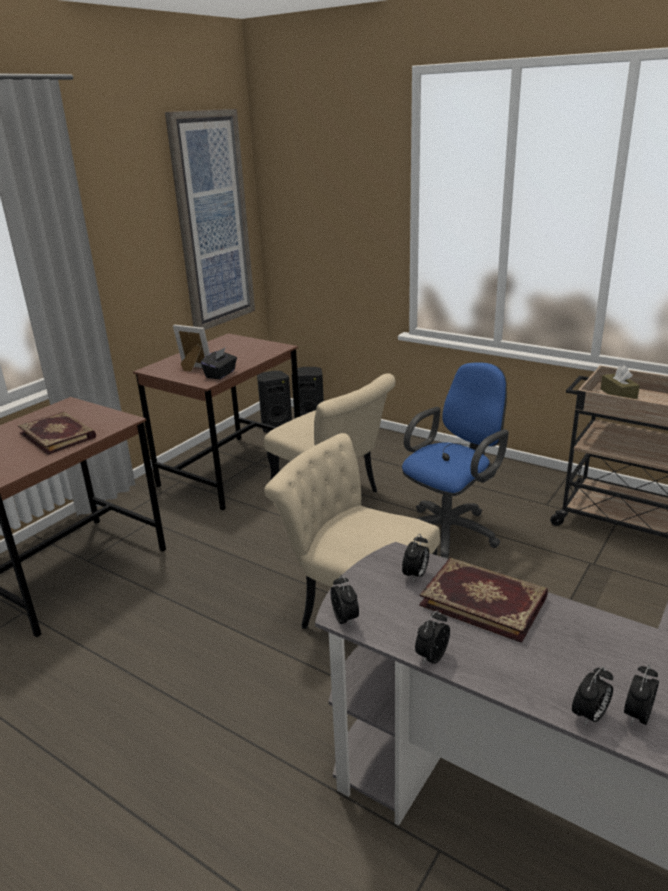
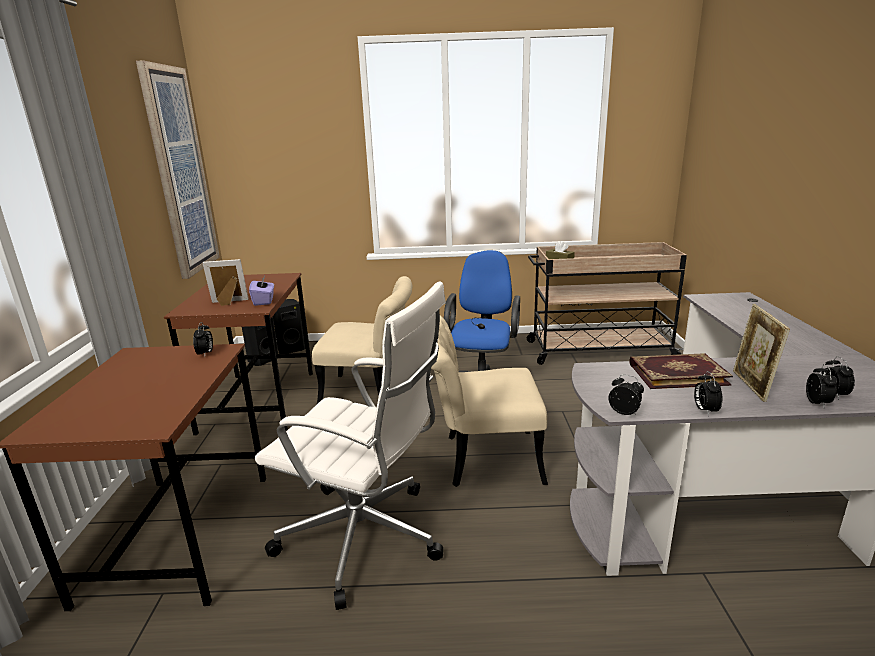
camera: 35 degrees left, 5 degrees down
(59, 435) = (167, 377): book -> none
(181, 639) = (365, 538): none -> white office chair
(221, 374) = (264, 301): black tissue box -> purple tissue box
(415, 575) = (619, 375): alarm clock -> alarm clock (206, 354)
(545, 655) = (751, 386): none -> picture frame

